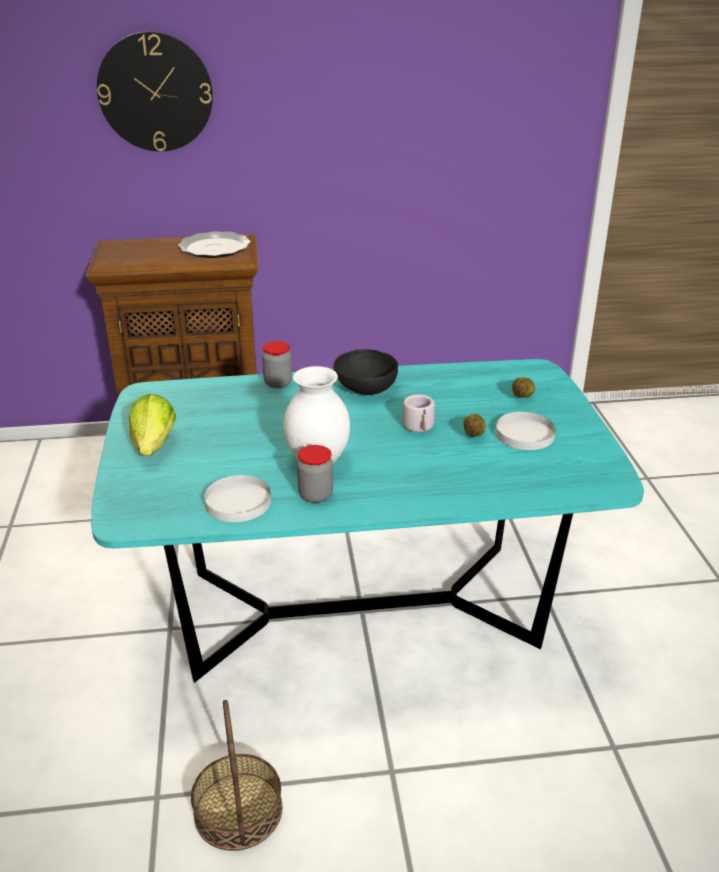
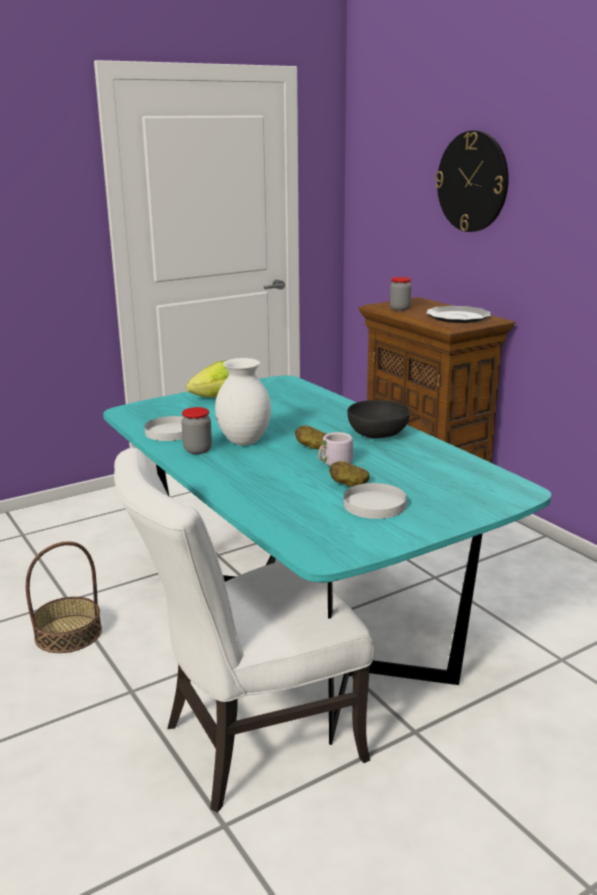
camera: 65 degrees right, 10 degrees down
(278, 383) = (346, 408): jar -> jar (399, 309)
(517, 699) = (250, 743): none -> white chair
(523, 396) = (451, 493): potato -> potato (313, 447)

